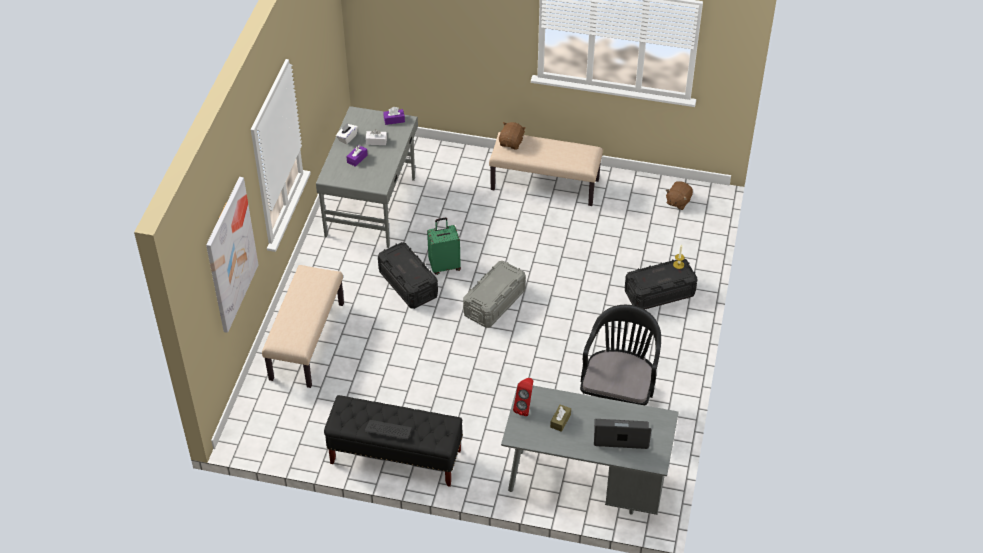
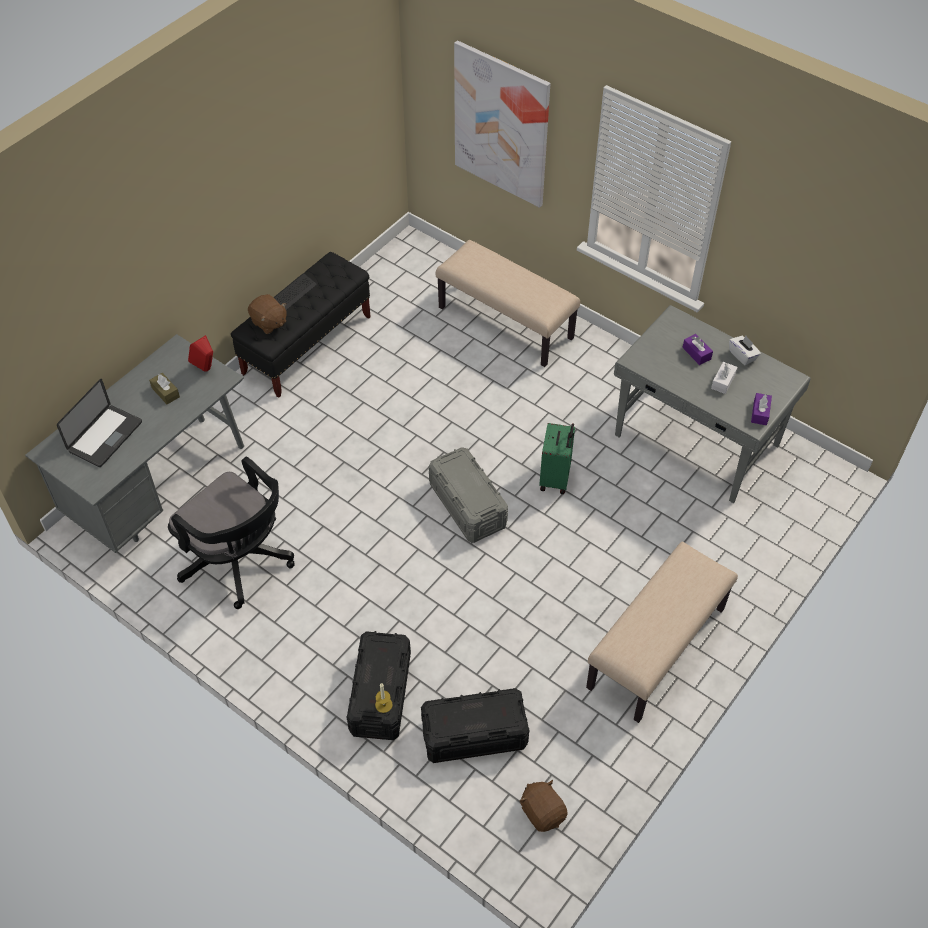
camera: 115 degrees right, 5 degrees up
(408, 284) = (544, 433): black storage box -> black storage box (474, 734)
(511, 143) = (699, 573): brown plush toy -> brown plush toy (269, 323)

